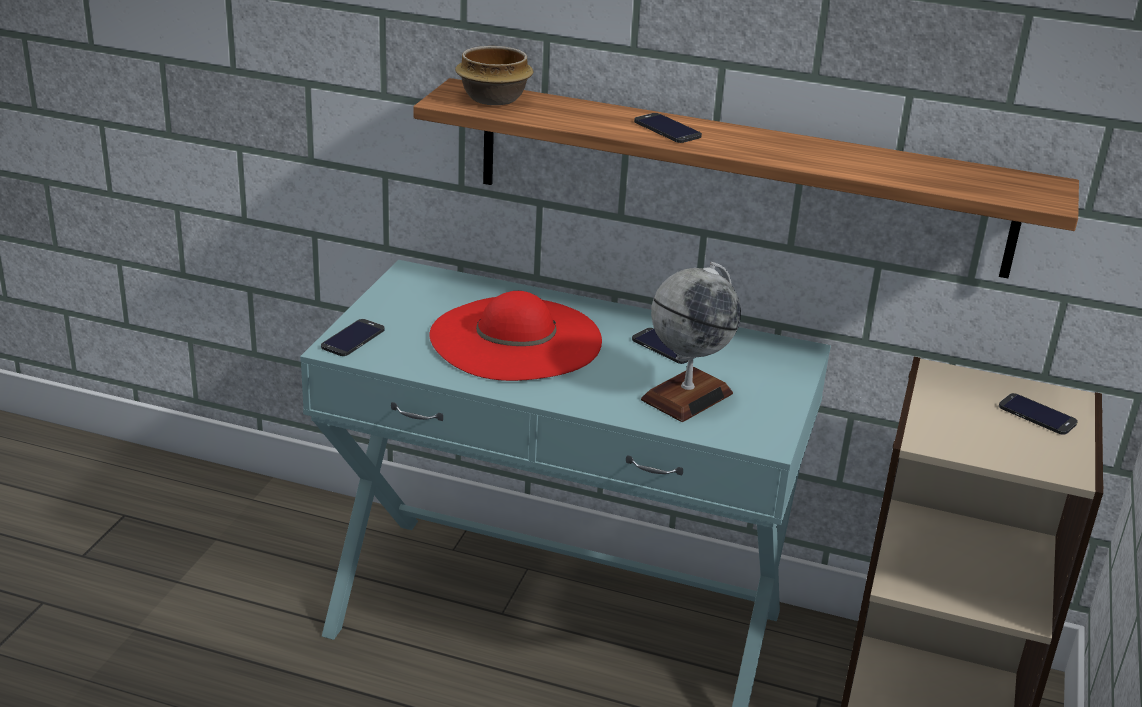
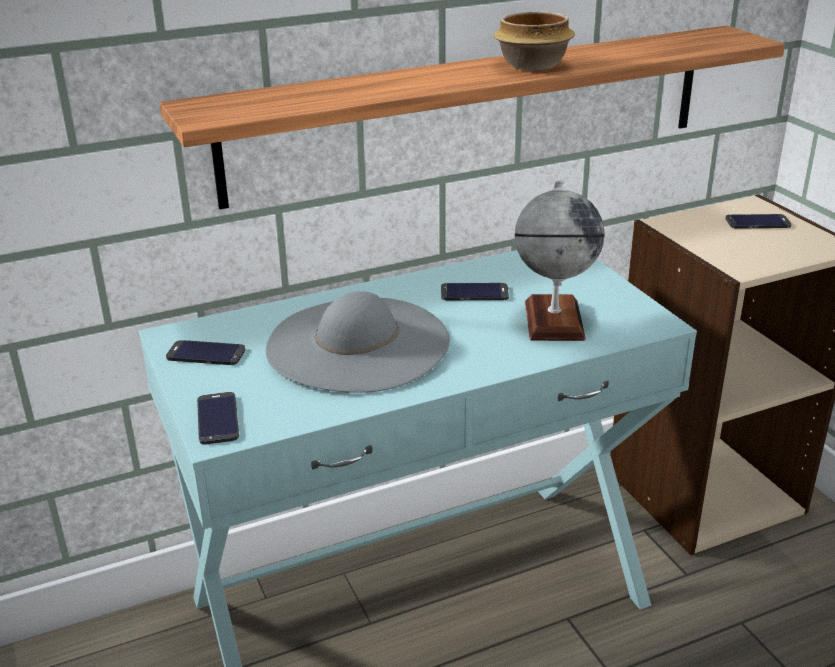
camera: 40 degrees left, 0 degrees up
(492, 99) = (242, 103): bowl -> bowl (533, 65)
(515, 338) = (358, 344): red hat -> grey hat
(667, 129) = (431, 78): phone -> phone (206, 353)

